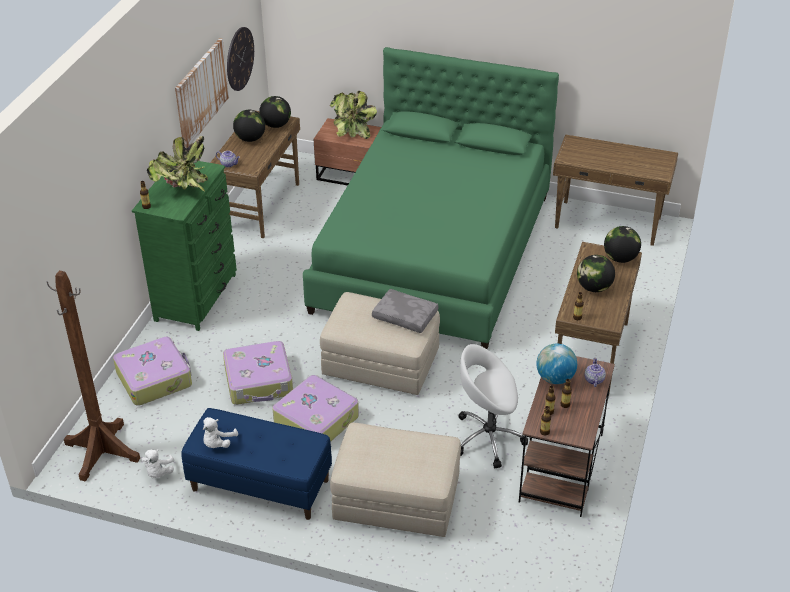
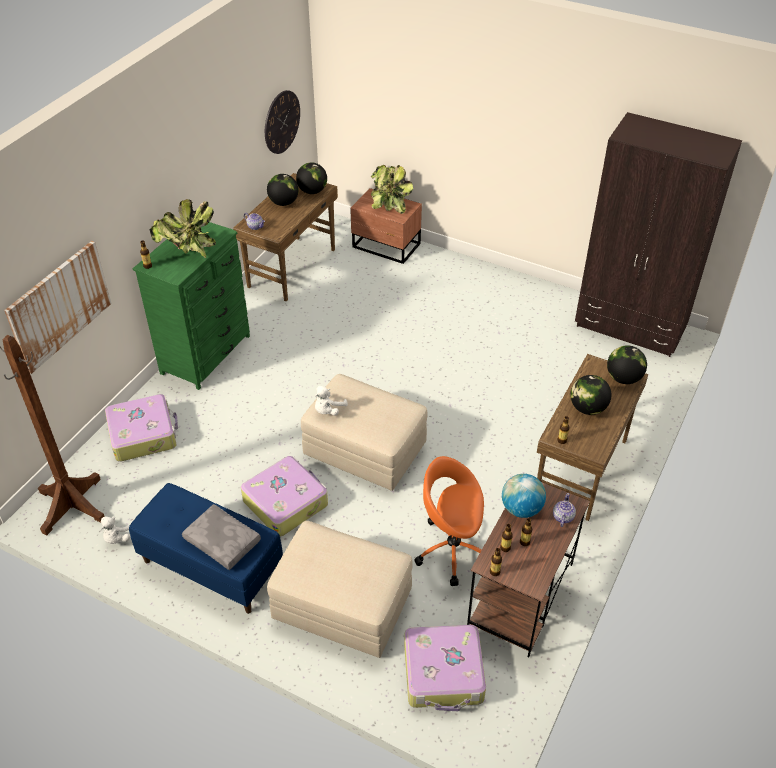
camera: 10 degrees right, 5 degrees up
(201, 92) = (230, 153): picture -> picture (59, 306)
(218, 443) = (166, 524): white plush toy -> white plush toy (328, 410)
(259, 381) = (241, 452): suitcase -> suitcase (444, 673)
(406, 316) = (391, 409): grey pillow -> grey pillow (223, 541)
(434, 252) = (447, 337): green bed -> none
(486, 438) = (451, 549): white office chair -> orange office chair
(608, 223) = (630, 327): brown console table -> brown wardrobe

